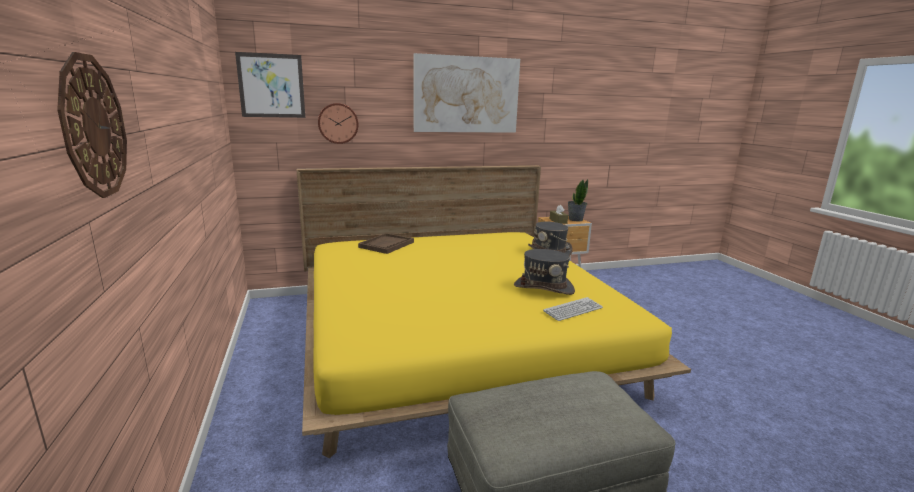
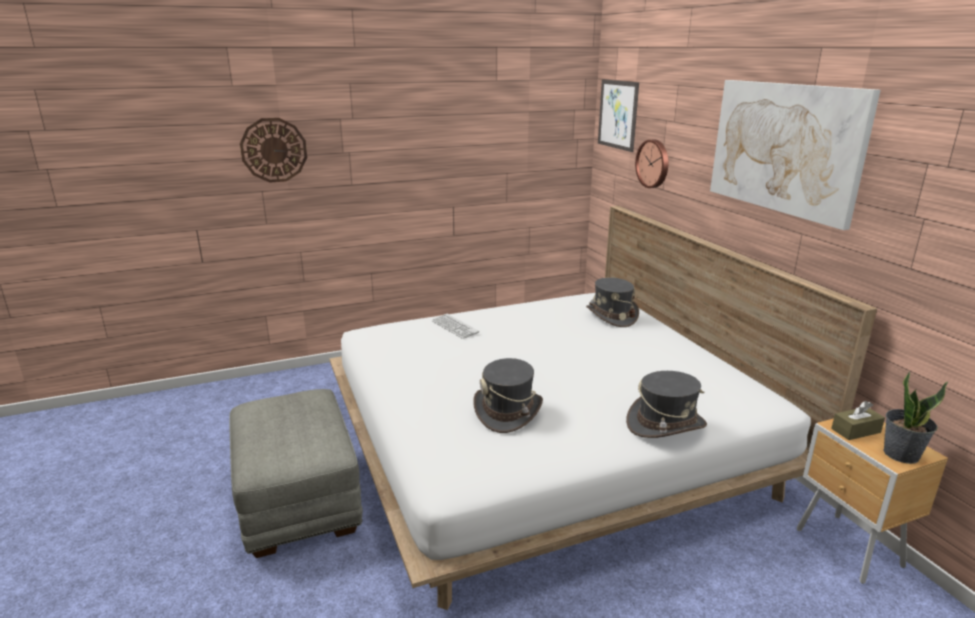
camera: 85 degrees right, 5 degrees up
(386, 245) = (611, 316): brown tray -> grey hat
(457, 340) = (544, 441): yellow bed -> white bed
(573, 310) = (445, 428): keyboard -> keyboard (454, 327)

